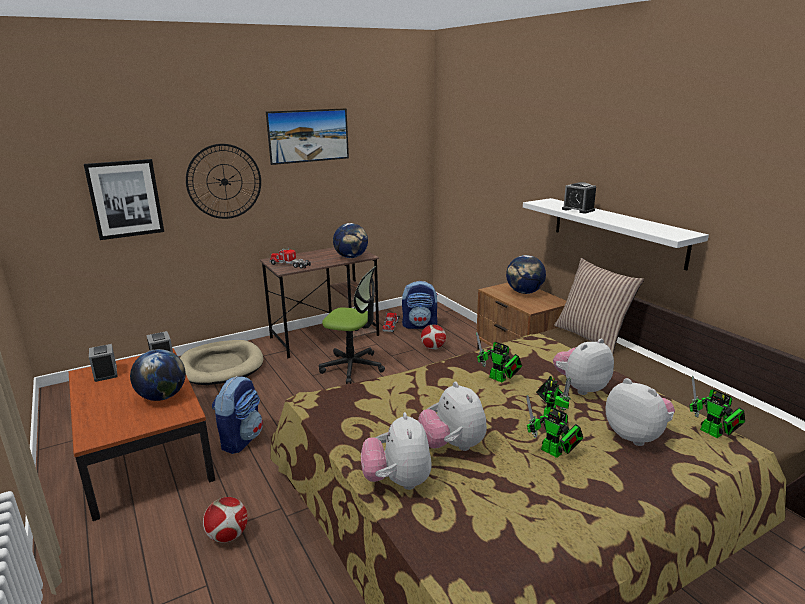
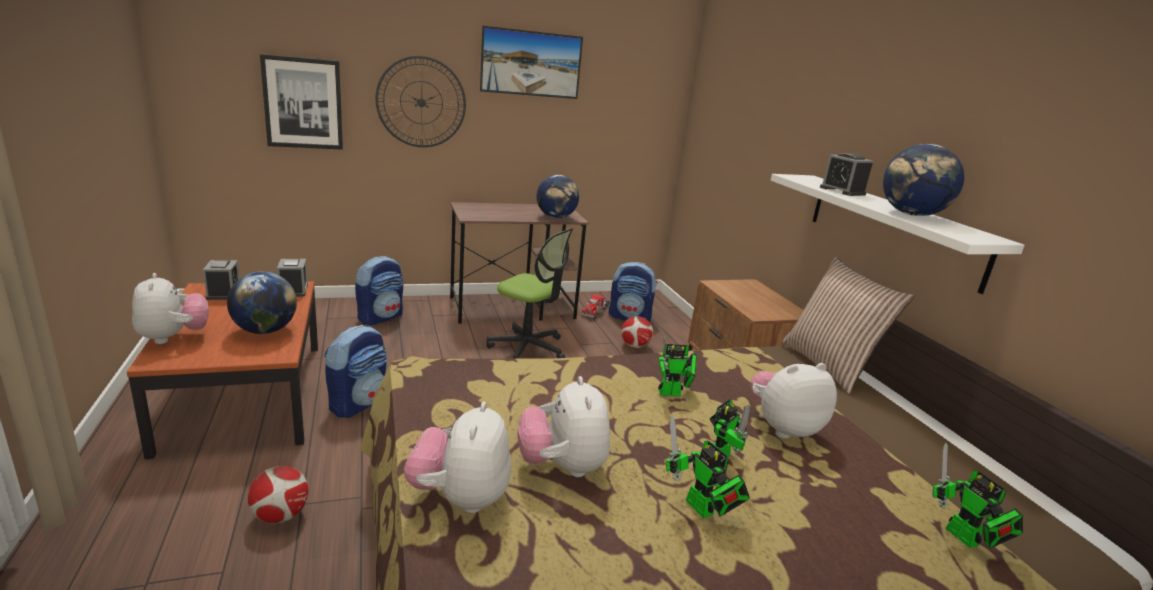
camera: 10 degrees right, 0 degrees up
(221, 366) = (380, 317): beige dog bed -> backpack
(290, 265) = (480, 213): toy truck -> none
(499, 379) = (673, 393): toy robot -> toy robot turned 60 degrees counterclockwise
(524, 292) = (757, 295): globe -> globe (912, 214)
(636, 436) = (839, 515): plush toy -> plush toy (173, 337)

